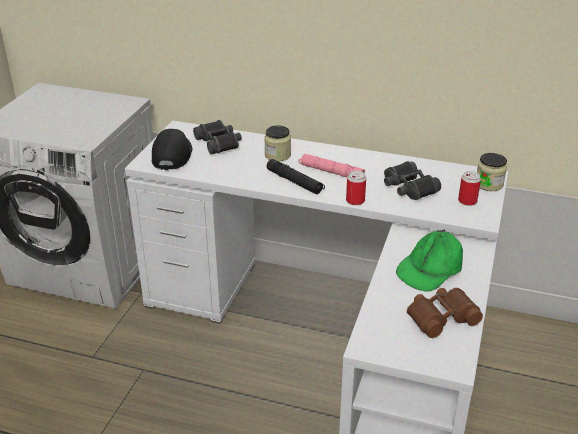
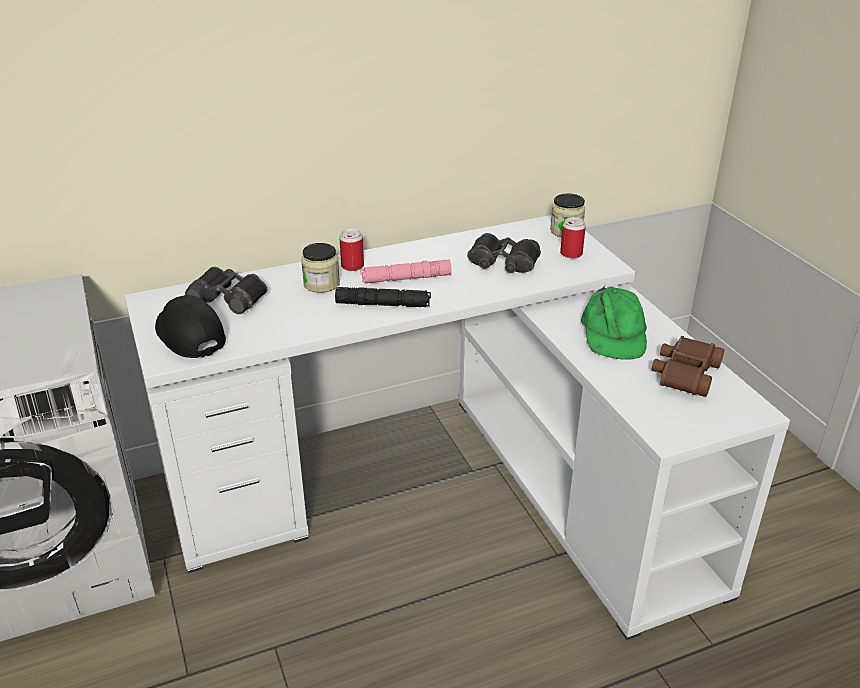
camera: 40 degrees left, 0 degrees up
(355, 201) = (472, 297): can -> can (352, 266)

